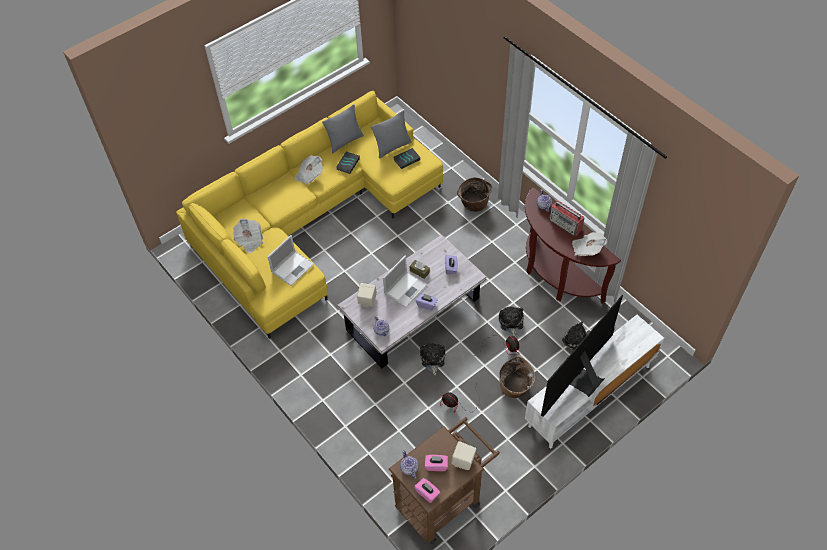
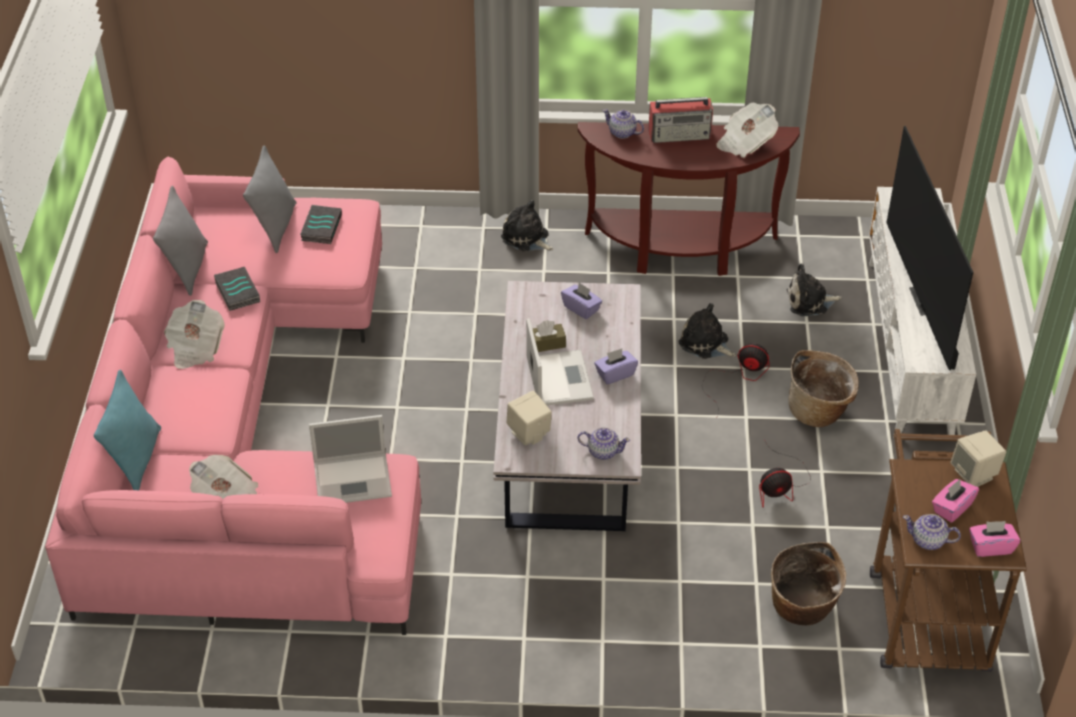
camera: 50 degrees left, 10 degrees down
(243, 202) = (136, 459): none -> turquoise pillow
(293, 267) = (354, 479): laptop -> laptop turned 90 degrees clockwise
(311, 221) = (241, 435): yellow sofa -> pink sofa
(432, 359) = (673, 465): plush toy -> plush toy (527, 238)
(473, 204) = (455, 246): basket -> basket (802, 609)

